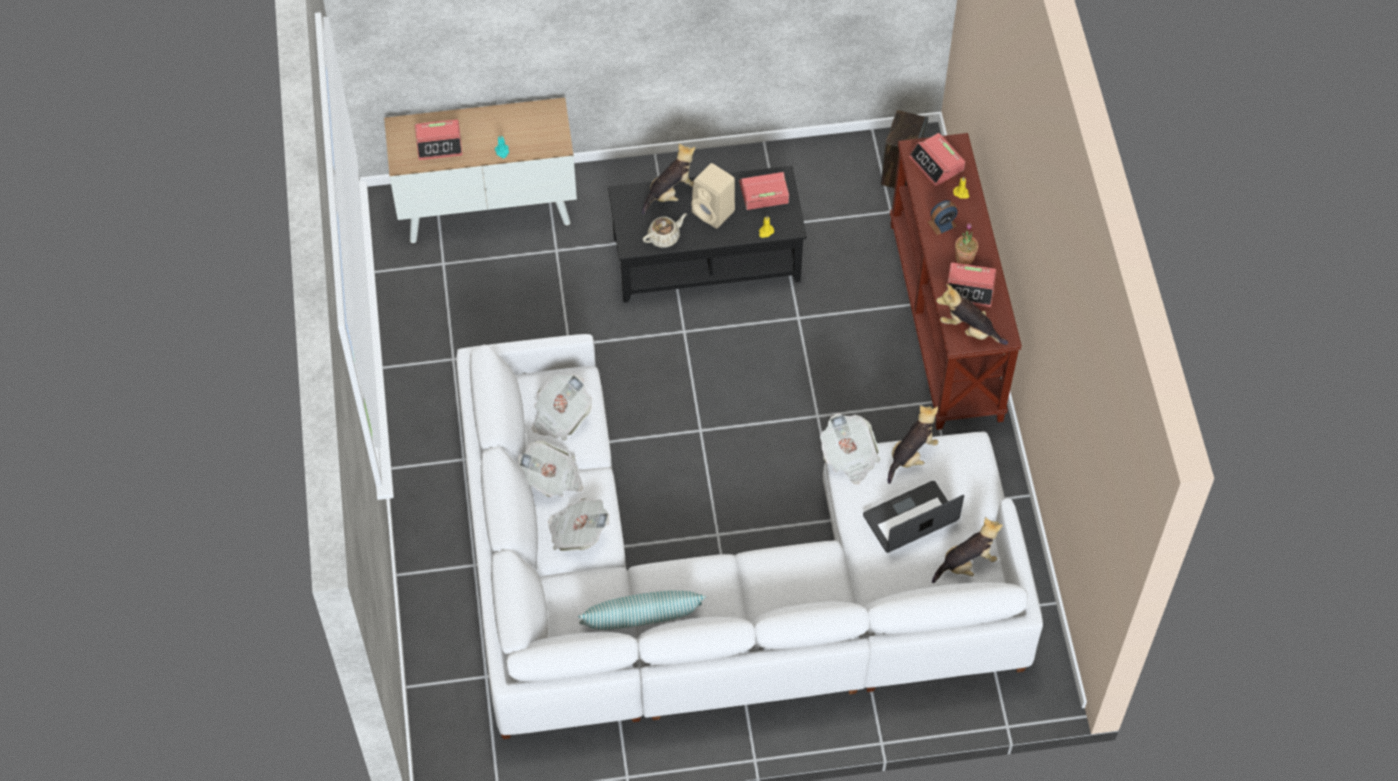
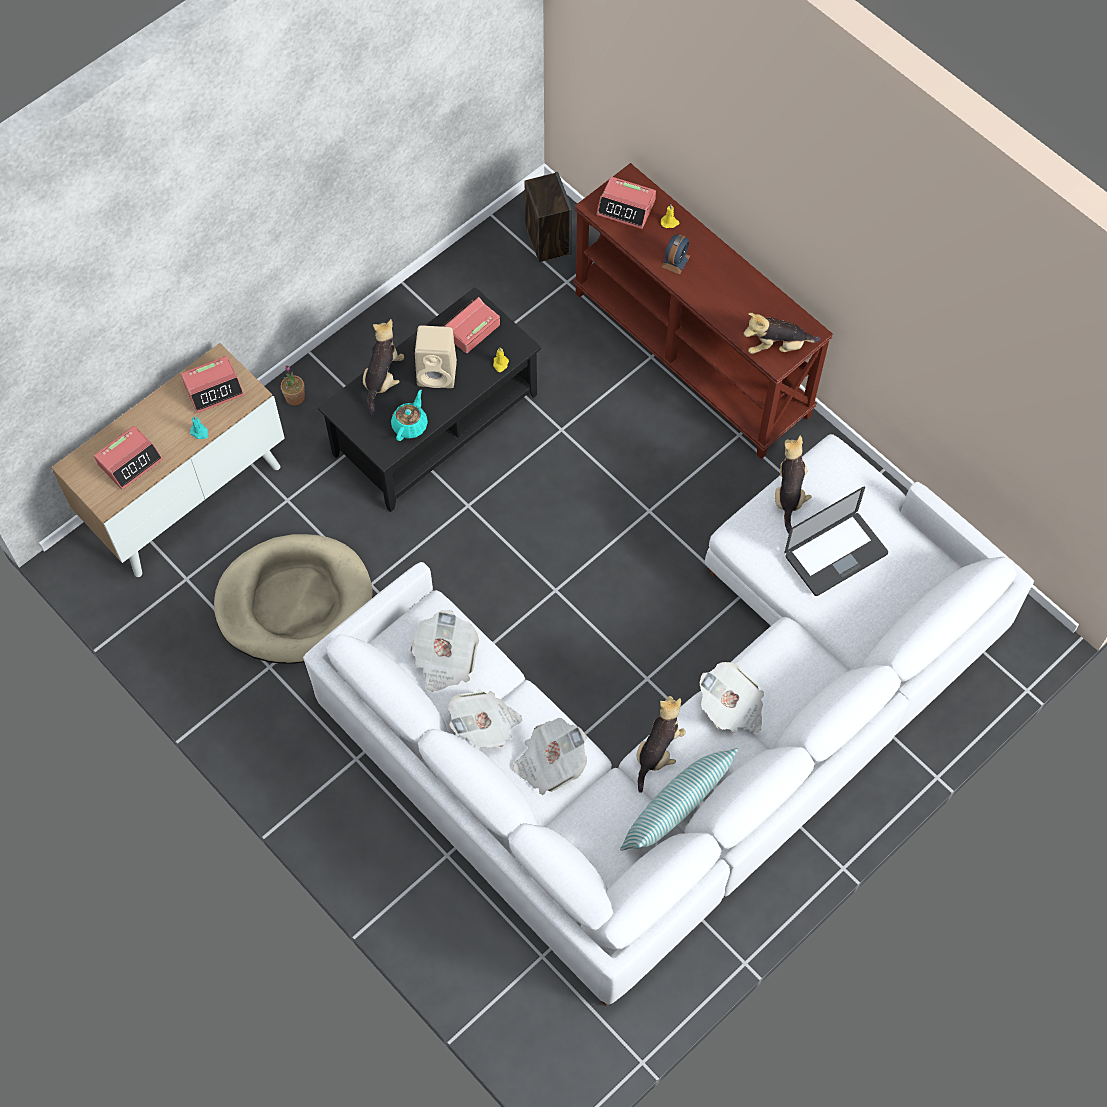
camera: 35 degrees left, 5 degrees up
(505, 325) = (294, 602): none -> beige dog bed
(664, 237) = (410, 425): beige teapot -> turquoise teapot
(849, 457) = (736, 531): newspaper -> newspaper (732, 707)
(910, 518) = (835, 555): laptop -> laptop turned 150 degrees counterclockwise
(964, 257) = (720, 281): potted plant -> potted plant (295, 397)
(967, 563) = (914, 565): plush toy -> plush toy (658, 751)
(970, 289) = (747, 307): alarm clock -> alarm clock (214, 388)

